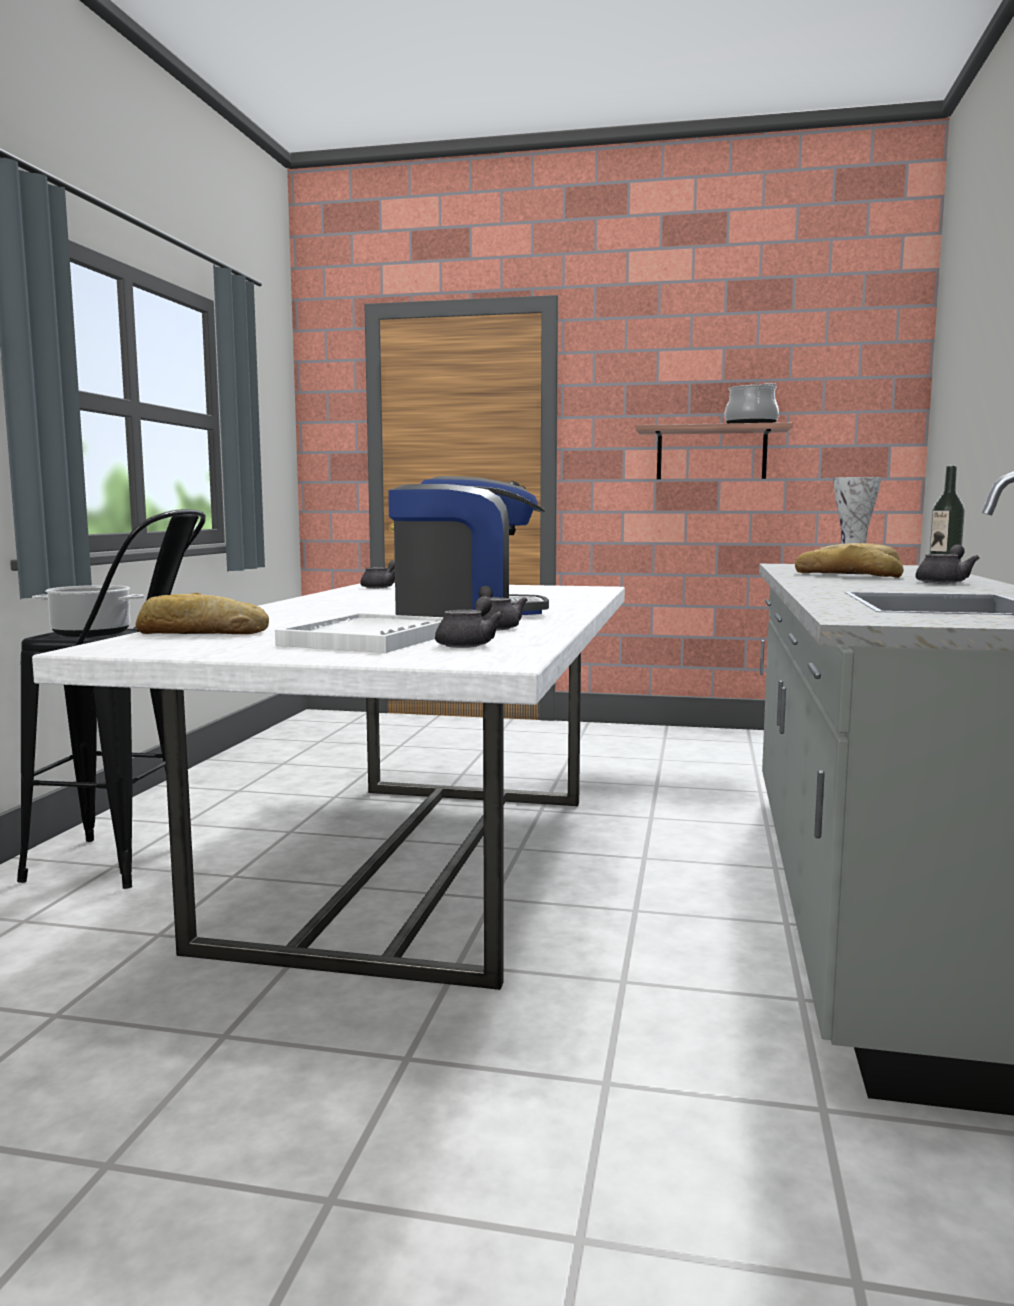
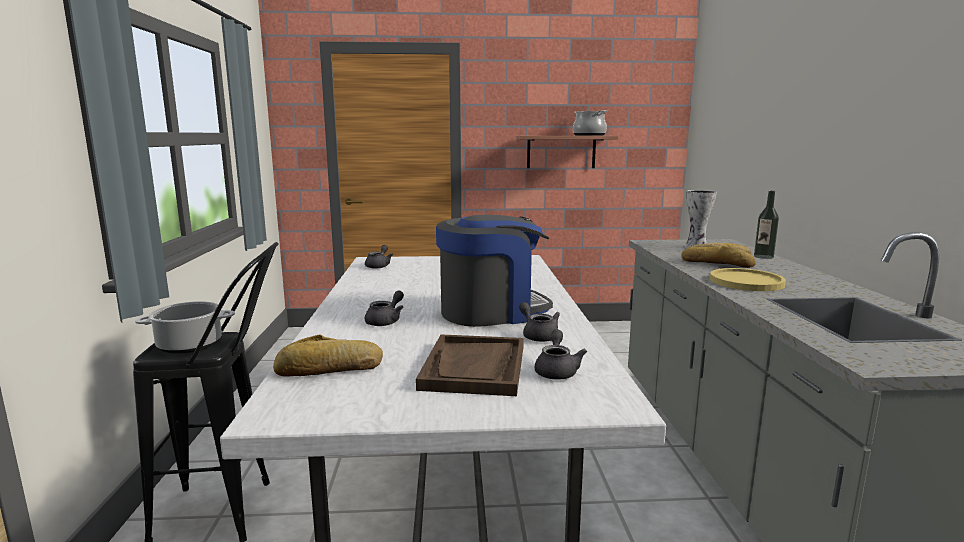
camera: 15 degrees left, 5 degrees up
(370, 638) = (474, 367): white tray -> brown tray
(851, 584) = (746, 281): none -> yellow plate
(944, 582) = (790, 274): grey teapot -> grey teapot (386, 321)

